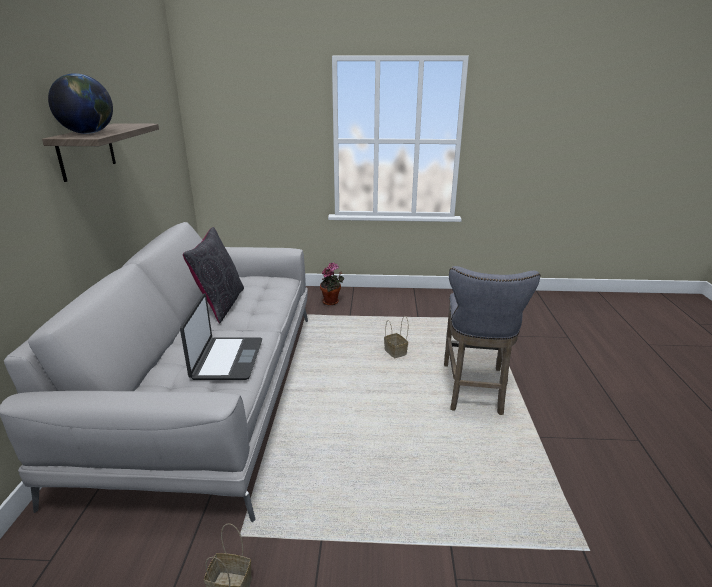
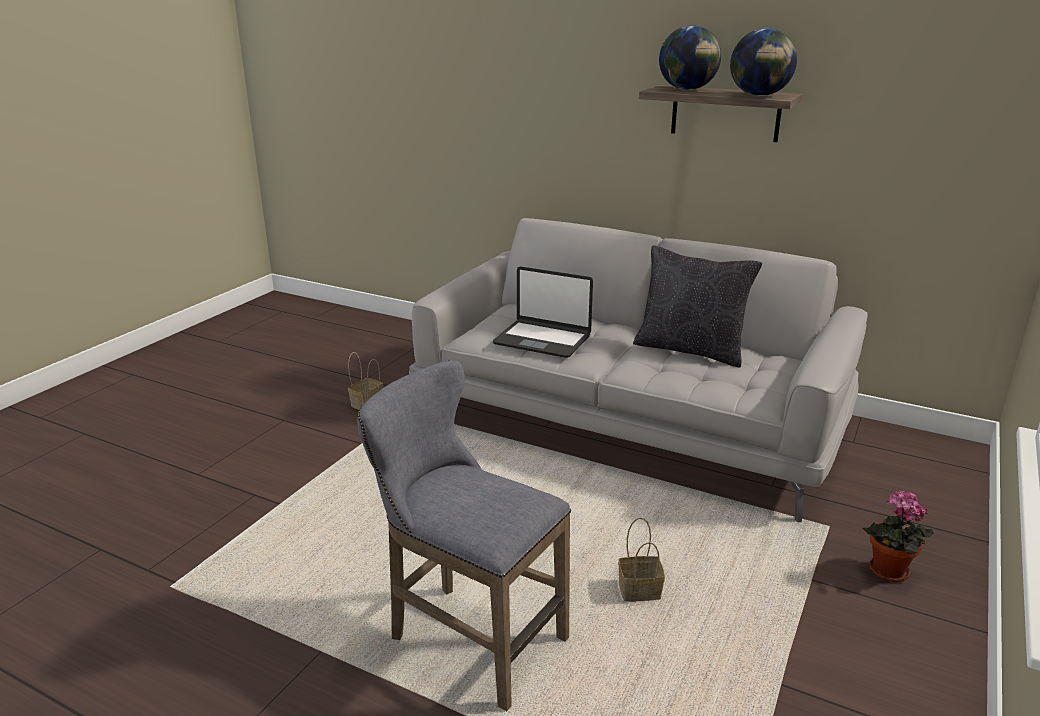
camera: 115 degrees right, 0 degrees up
(130, 126) = (759, 95): none -> globe

